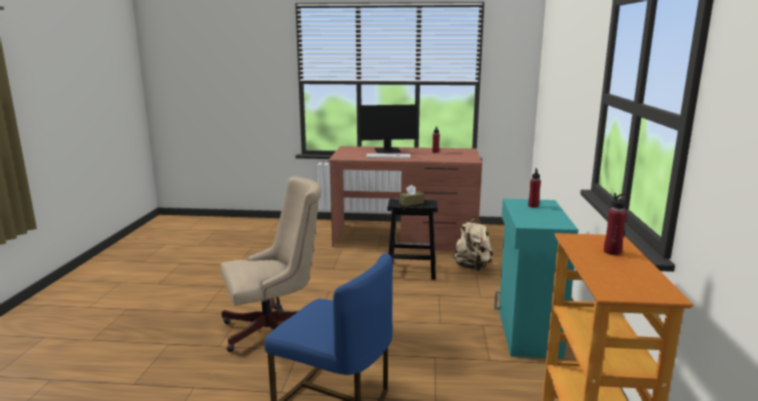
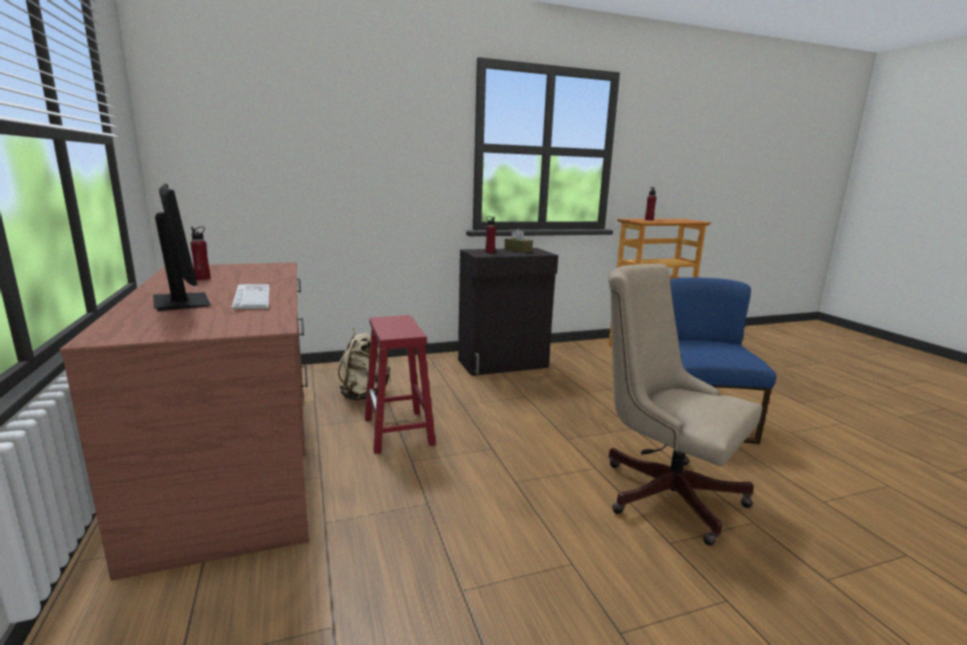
camera: 115 degrees left, 0 degrees up
(410, 271) = (399, 432): black stool -> red stool
(411, 203) = (398, 326): brown tissue box -> brown tissue box (518, 250)
(527, 332) = (503, 364): turquoise cabinet -> black cabinet

